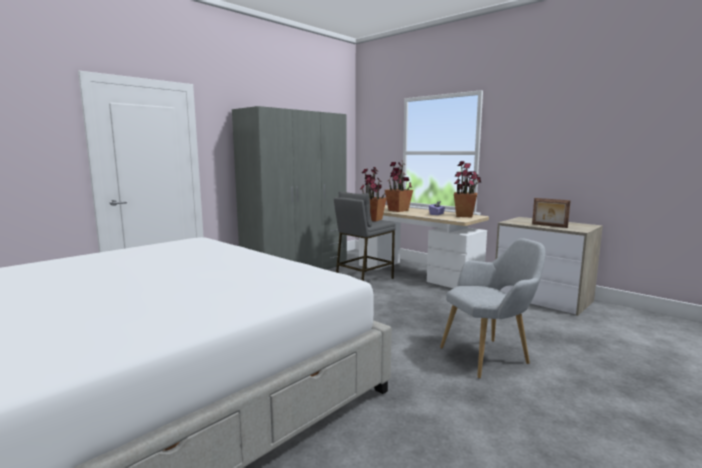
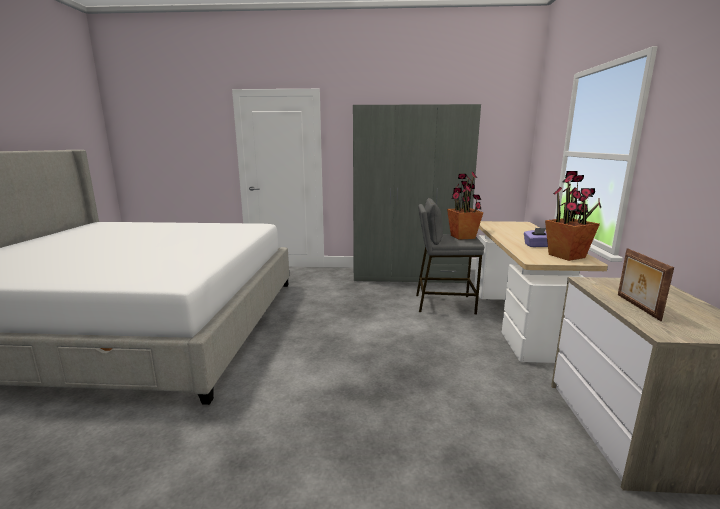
camera: 50 degrees right, 5 degrees up
(398, 210) = (510, 231): potted plant -> none
(490, 356) = (351, 441): grey armchair -> none

